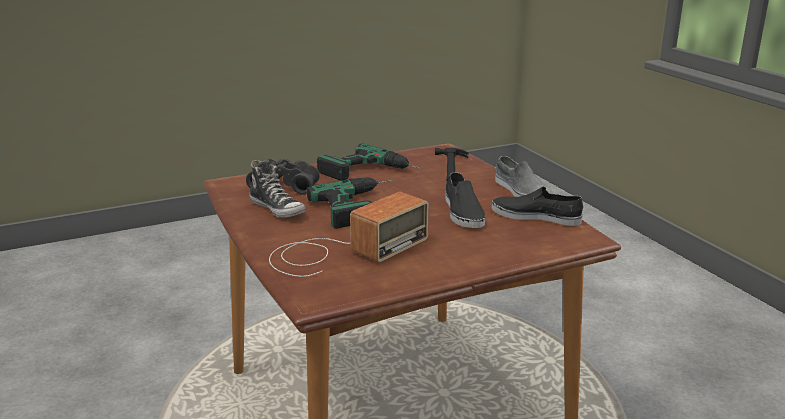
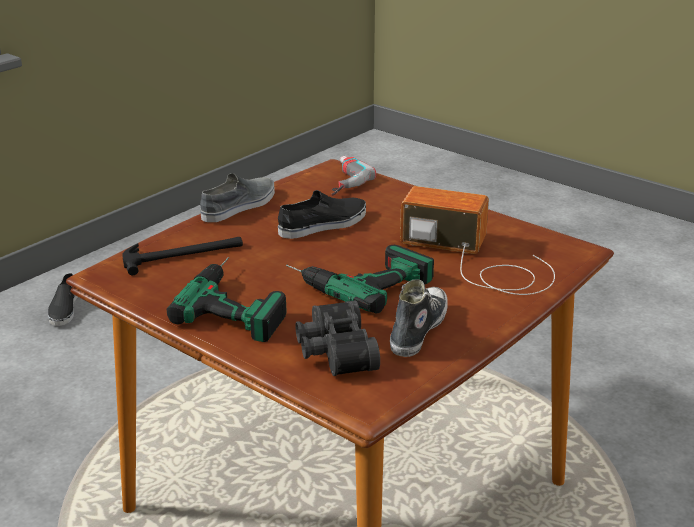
camera: 115 degrees left, 5 degrees up
(536, 216) = (303, 192): black shoe -> black shoe (64, 309)
(552, 234) = (339, 181): none -> power drill

